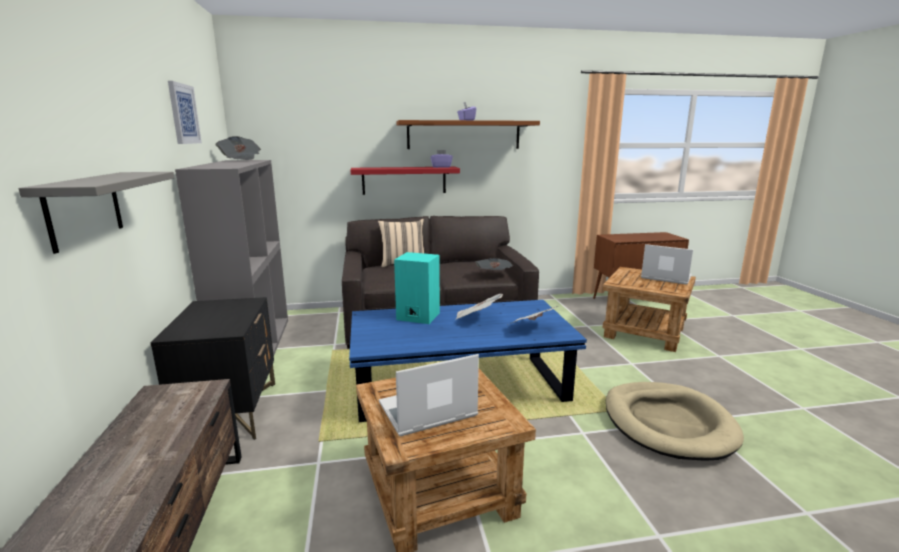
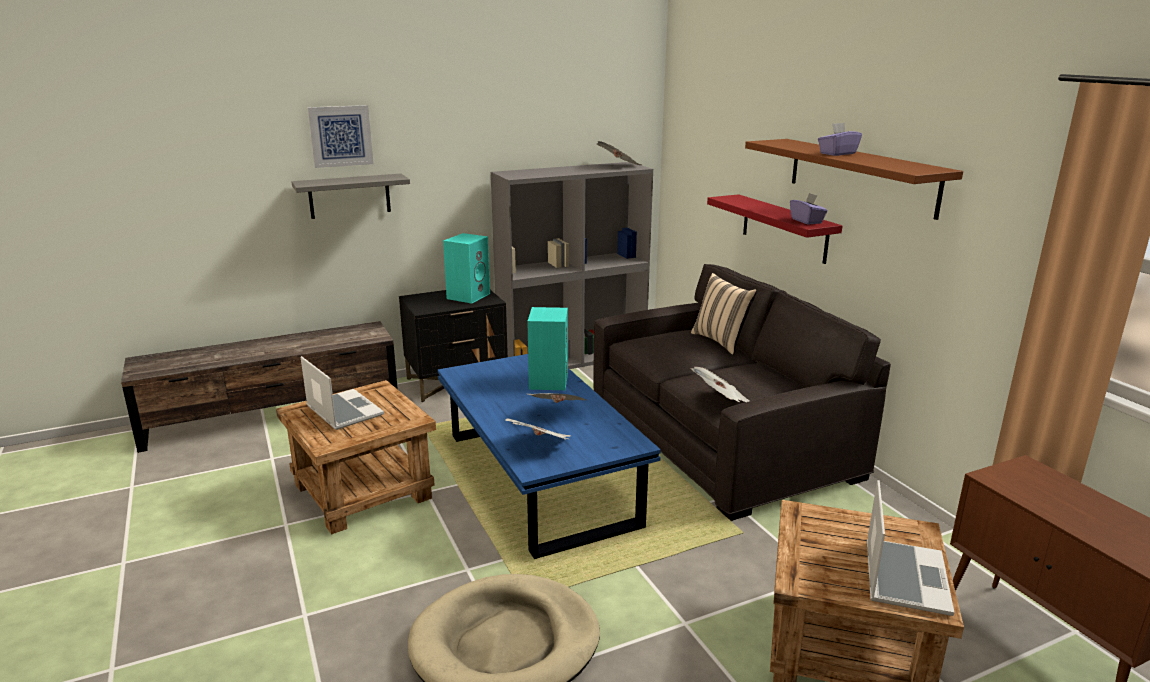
camera: 75 degrees right, 5 degrees up
(183, 114) = (535, 120): picture -> picture (340, 136)
(218, 309) = (468, 296): none -> turquoise speaker

